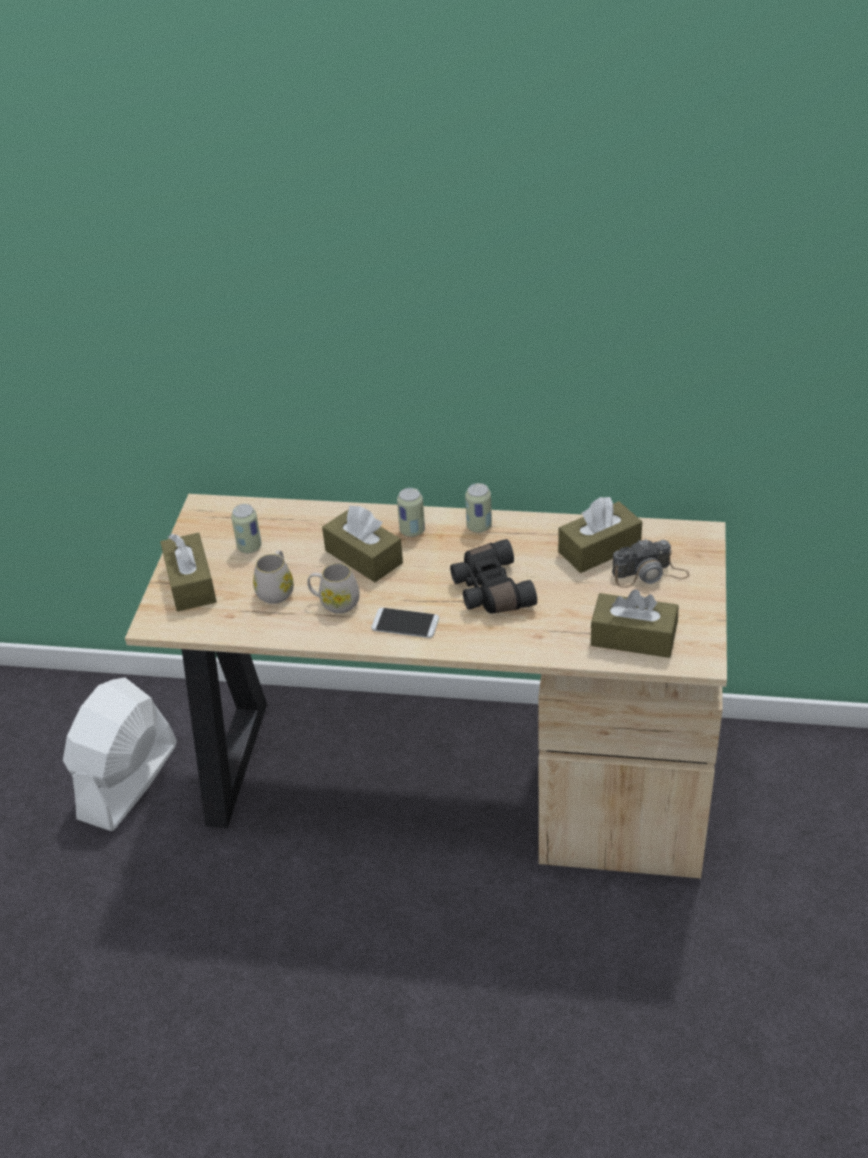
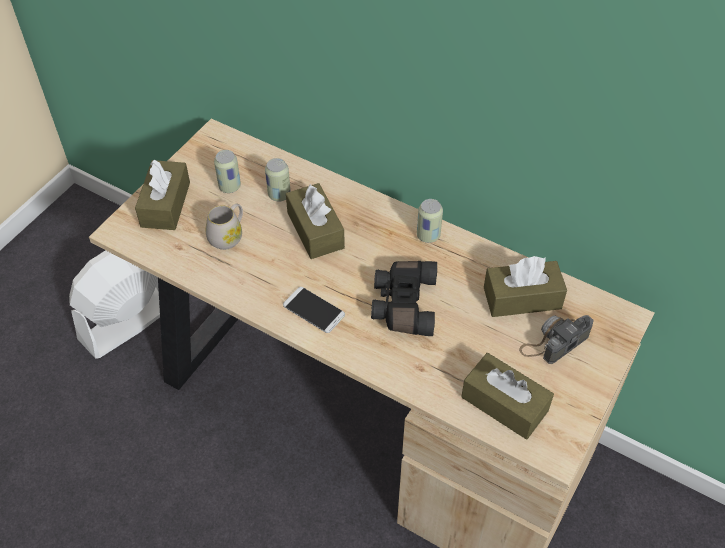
camera: 20 degrees right, 10 degrees up
(335, 602) = (268, 266): white mug -> none
(412, 531) = (369, 219): can -> can (279, 195)
(650, 574) = (554, 342): camera -> camera turned 135 degrees clockwise

